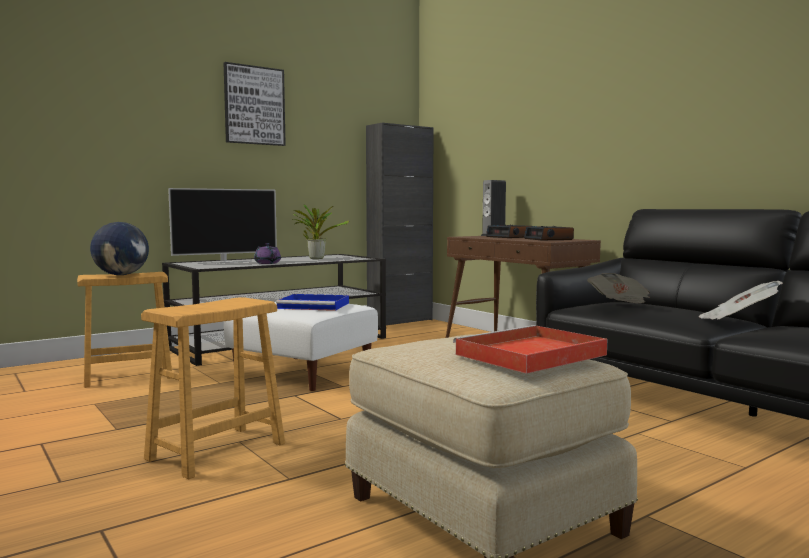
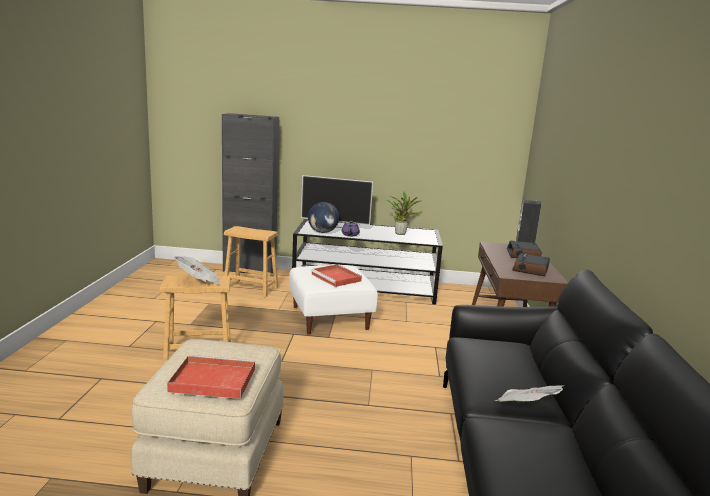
camera: 40 degrees right, 10 degrees up
(121, 275) = (250, 231): globe -> globe (322, 232)
(254, 105) = (378, 116): picture -> none
(315, 306) = (337, 278): blue tray -> red tray
(400, 321) = (481, 290): black cabinet -> black cabinet (249, 270)
(620, 306) = (485, 354): newspaper -> newspaper (199, 282)

